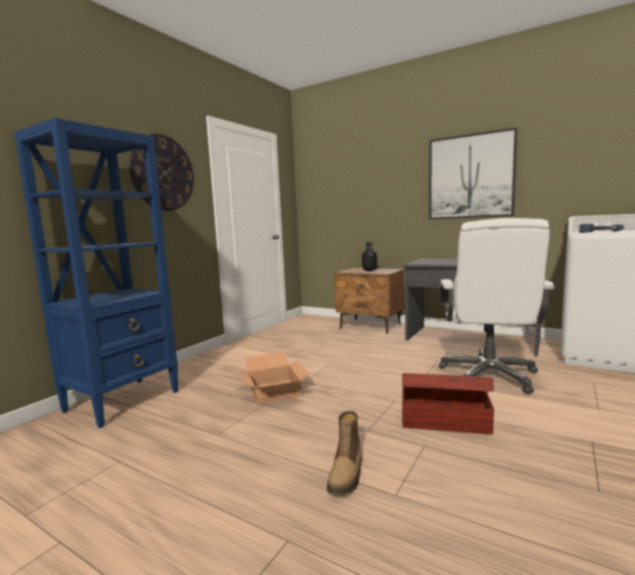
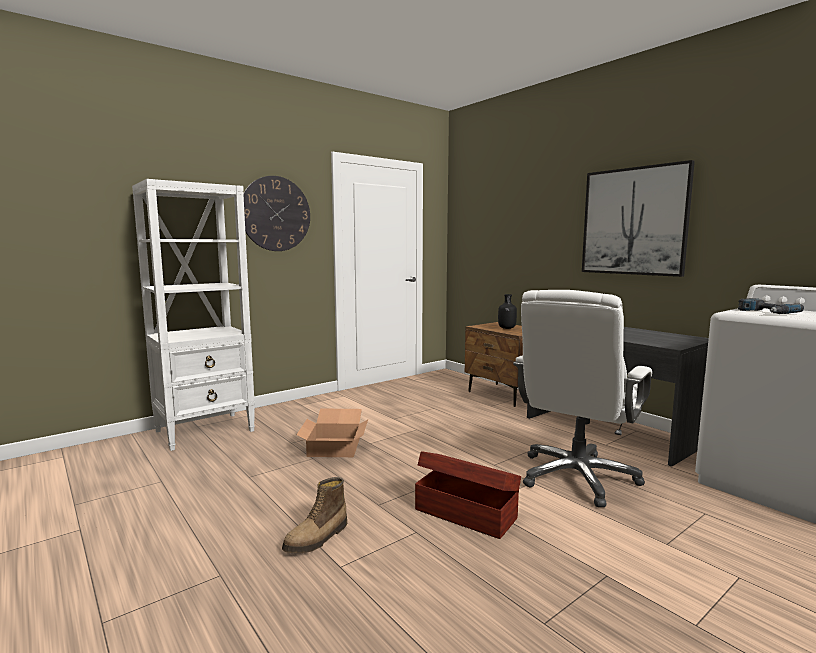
camera: 20 degrees right, 0 degrees up
(124, 401) = (206, 431): blue bookcase -> white bookcase

